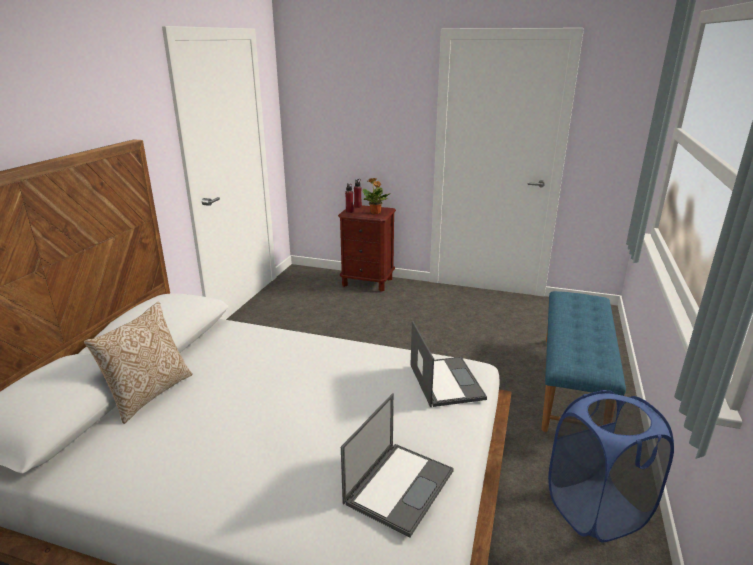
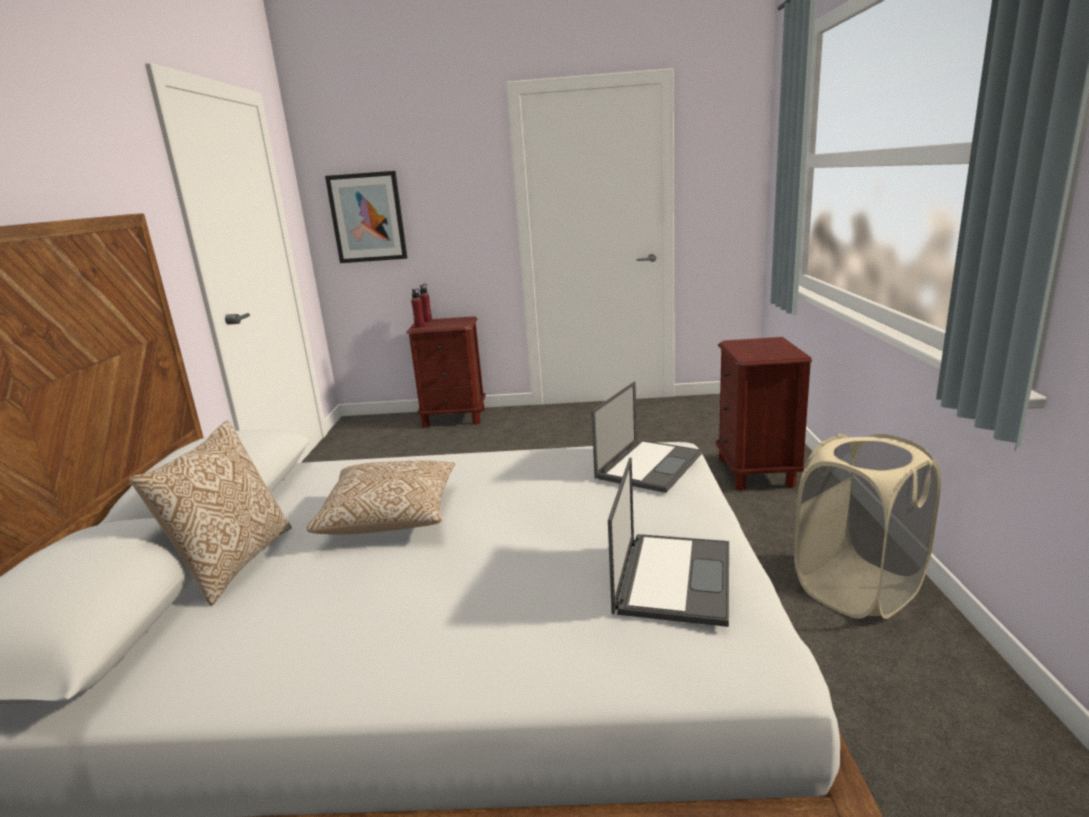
camera: 15 degrees left, 5 degrees down
(253, 382) = (390, 517): none -> pillow
(324, 123) = (367, 217): none -> picture
(375, 213) = (454, 323): potted plant -> none
(445, 381) = (649, 465): laptop -> laptop turned 60 degrees clockwise
(573, 384) = (756, 472): blue bench -> brown nightstand
(596, 510) = (857, 589): blue laundry basket -> beige laundry basket

